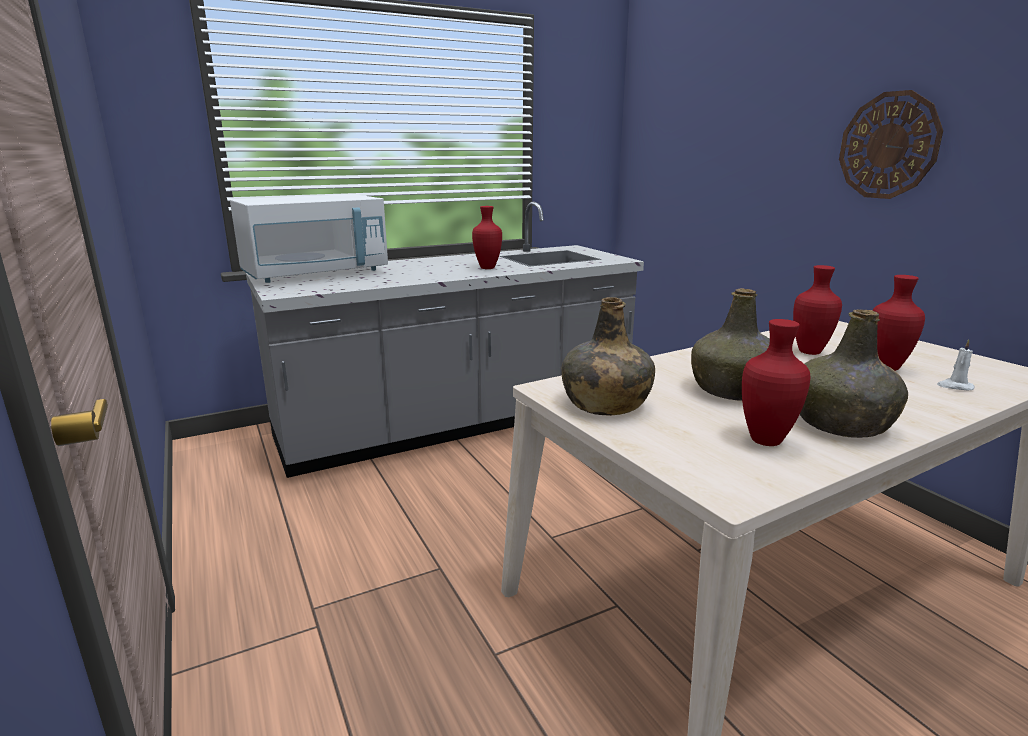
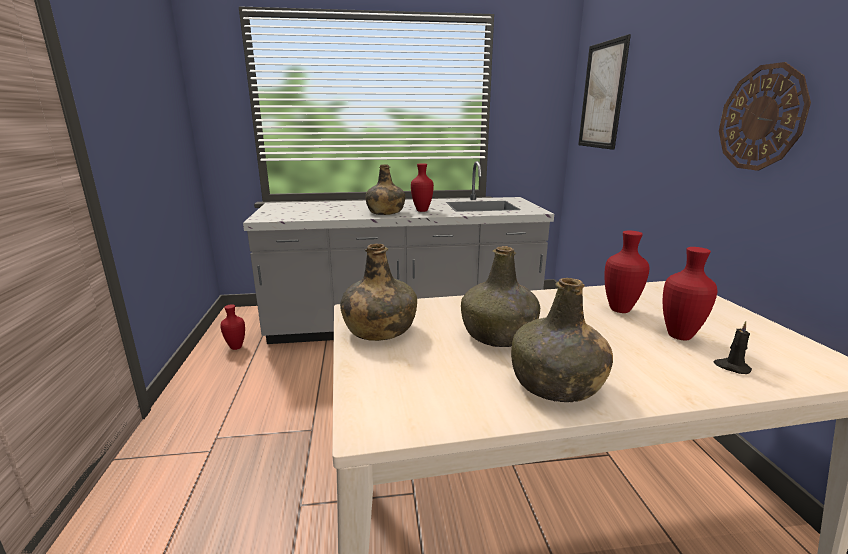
camera: 20 degrees right, 0 degrees up
(316, 274) = (303, 207): white microwave -> none
(443, 273) = (385, 212): none -> green bottle
(670, 120) = (602, 96): none -> picture
(766, 441) = (463, 387): red vase -> red vase (235, 347)
(954, 386) = (731, 367): white candle -> black candle

